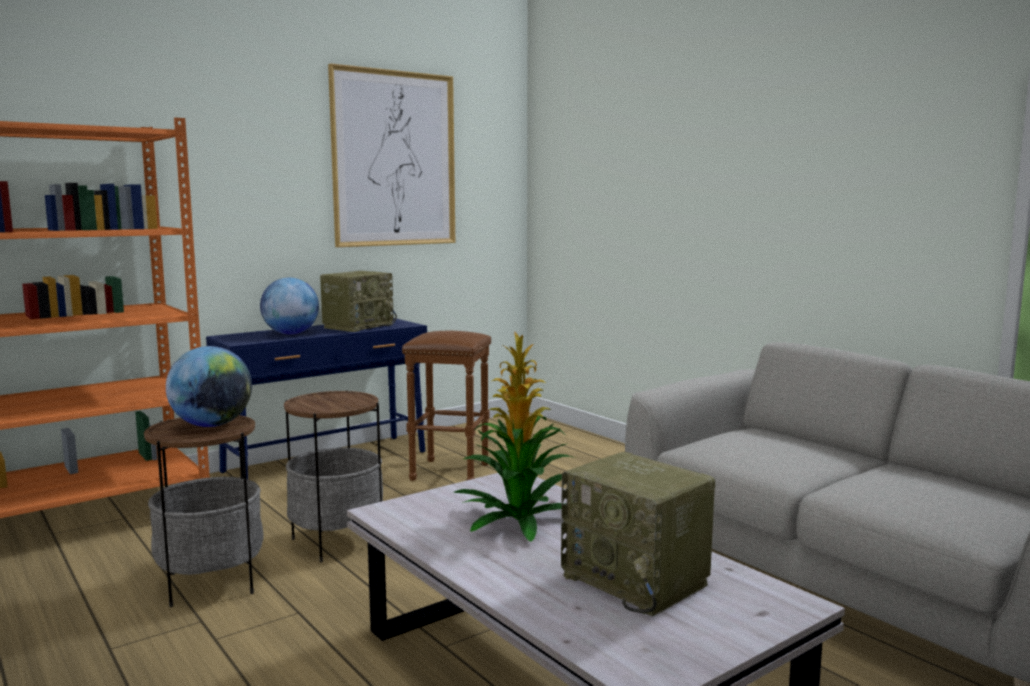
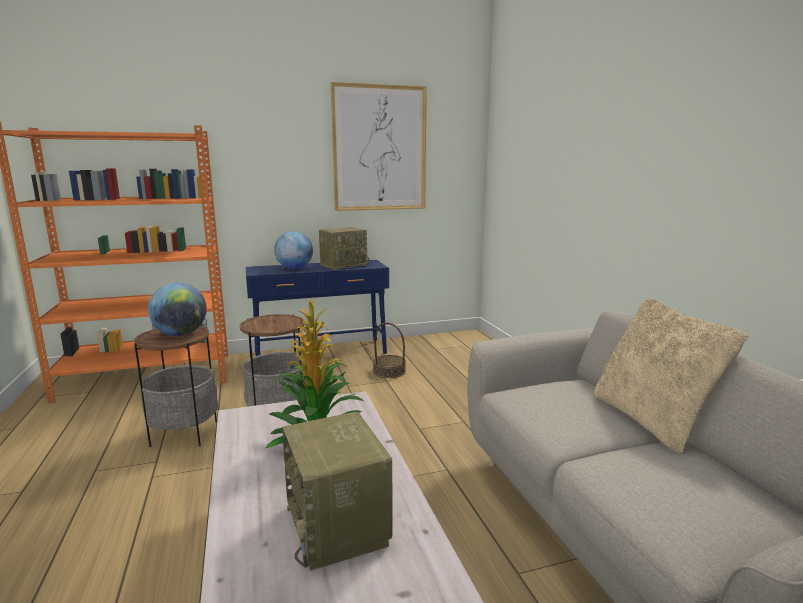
camera: 20 degrees right, 5 degrees up
(448, 472) = (389, 371): brown stool -> basket
(854, 449) = (652, 418): none -> beige pillow

